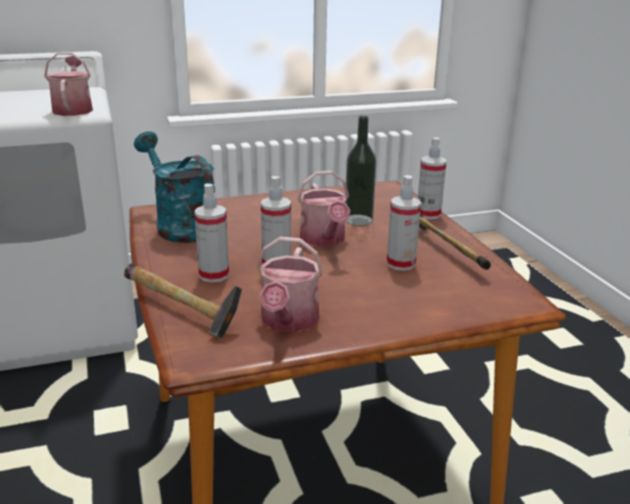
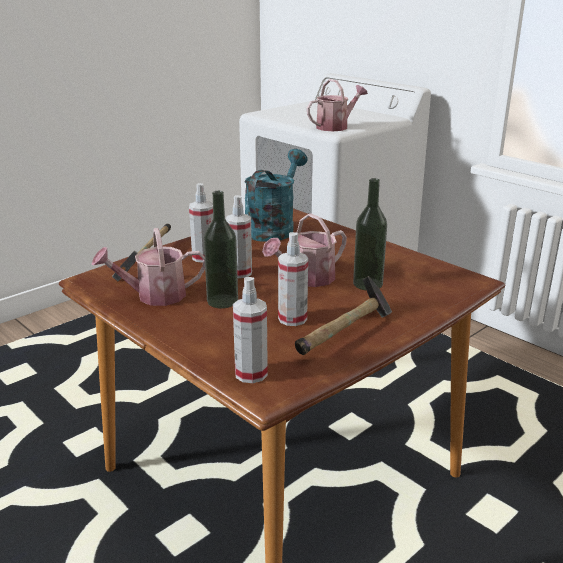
camera: 65 degrees right, 0 degrees up
(336, 287) = (222, 301): none -> bottle
(428, 214) = (428, 313): spray bottle -> spray bottle (251, 373)

